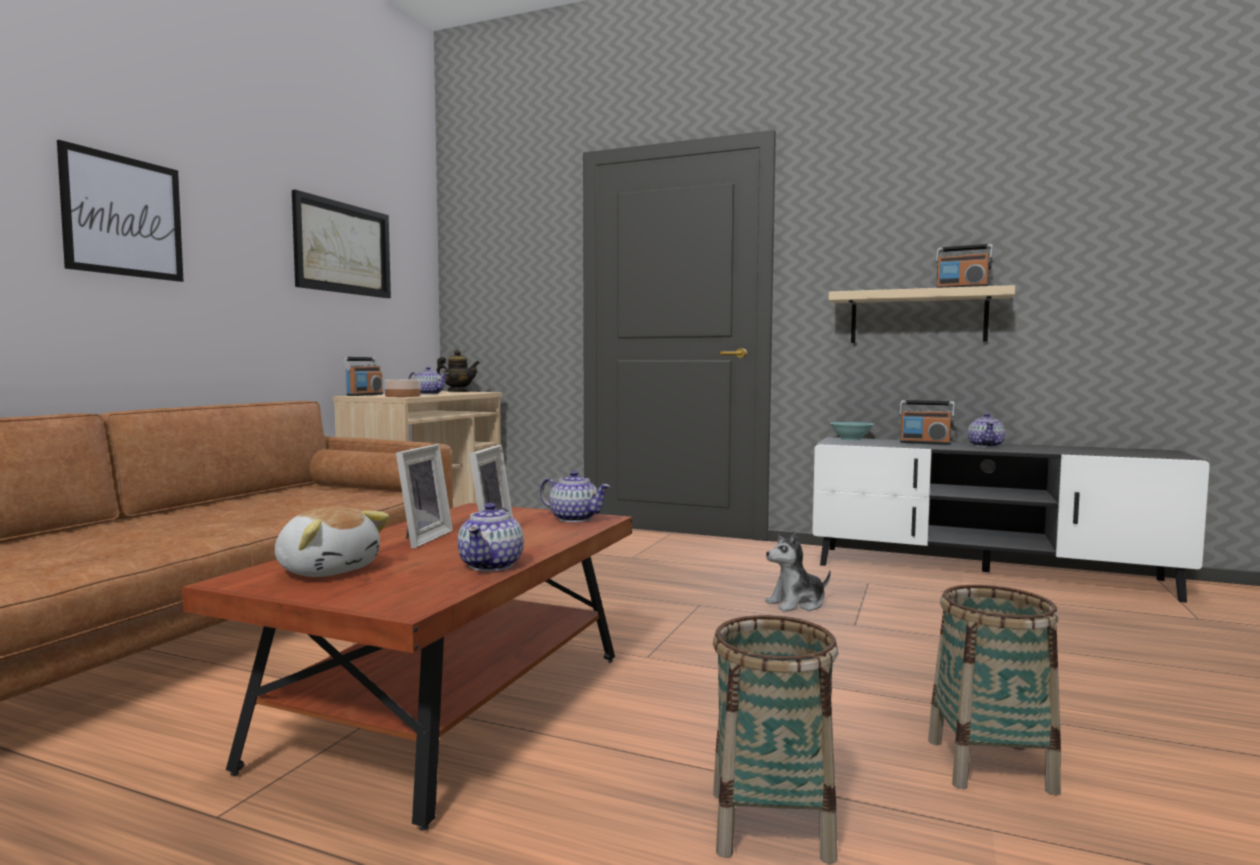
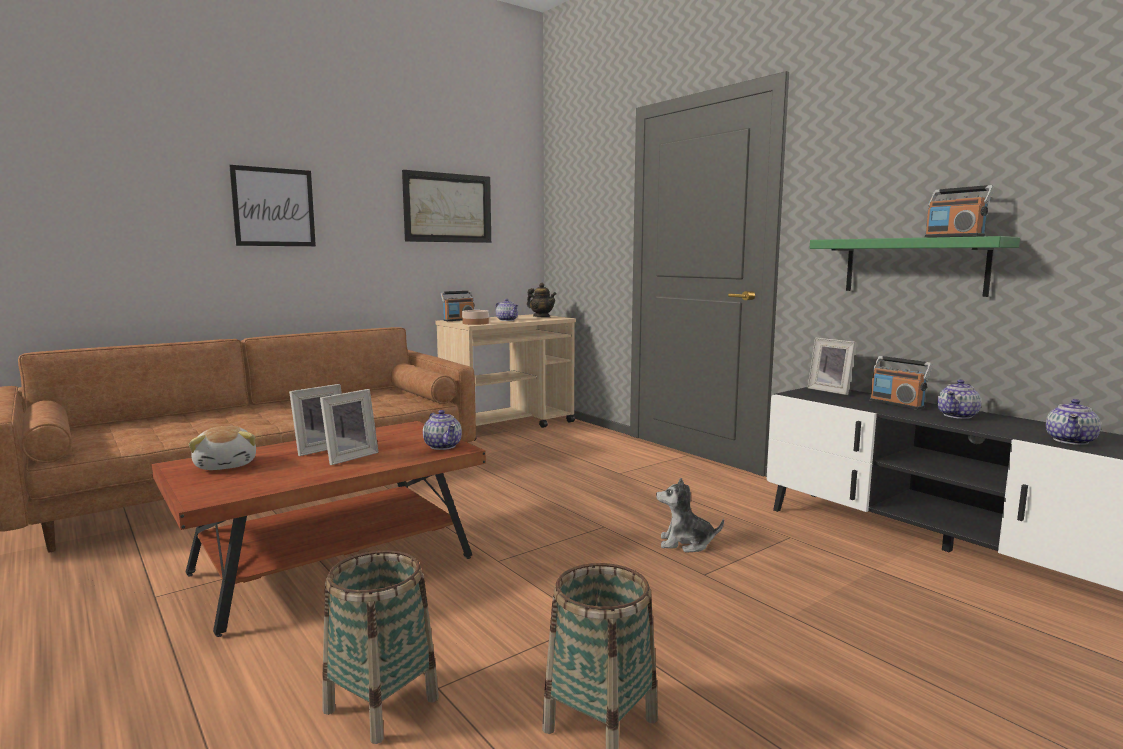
camera: 30 degrees right, 5 degrees up
(492, 565) = (305, 478): teapot -> teapot (1071, 440)
(851, 439) = (831, 390): turquoise bowl -> picture frame
(918, 317) = (914, 266): beige shelf -> green shelf

